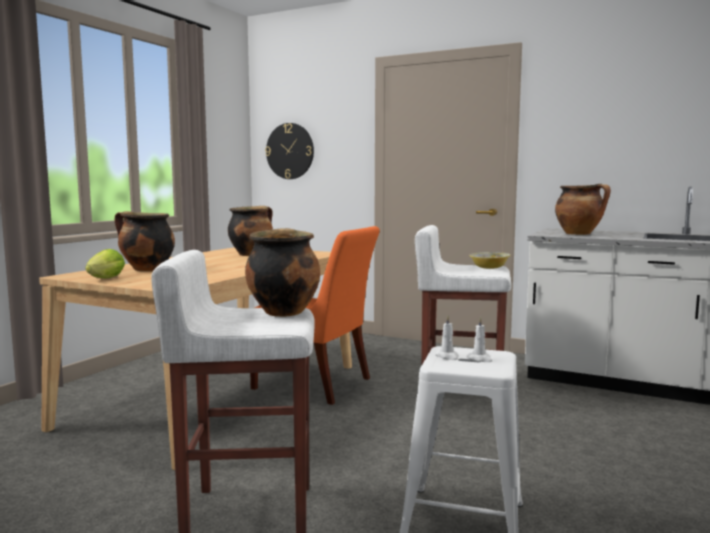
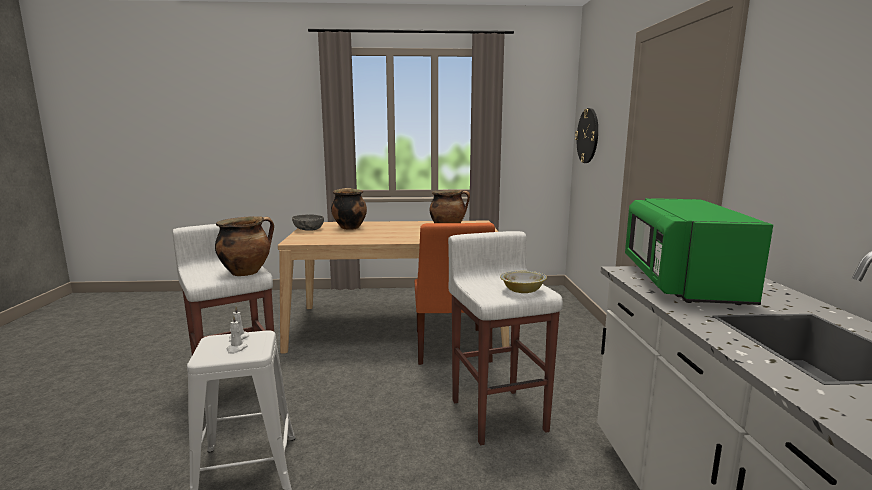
camera: 60 degrees right, 5 degrees up
(104, 279) = (308, 229): lettuce -> grey bowl
(579, 234) = (680, 283): cooking pot -> green microwave

